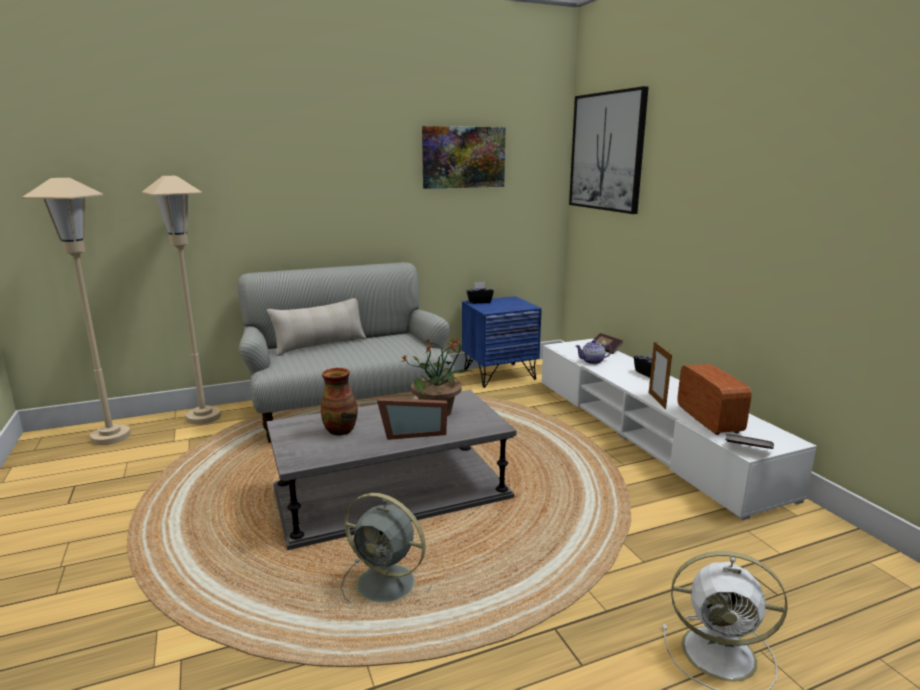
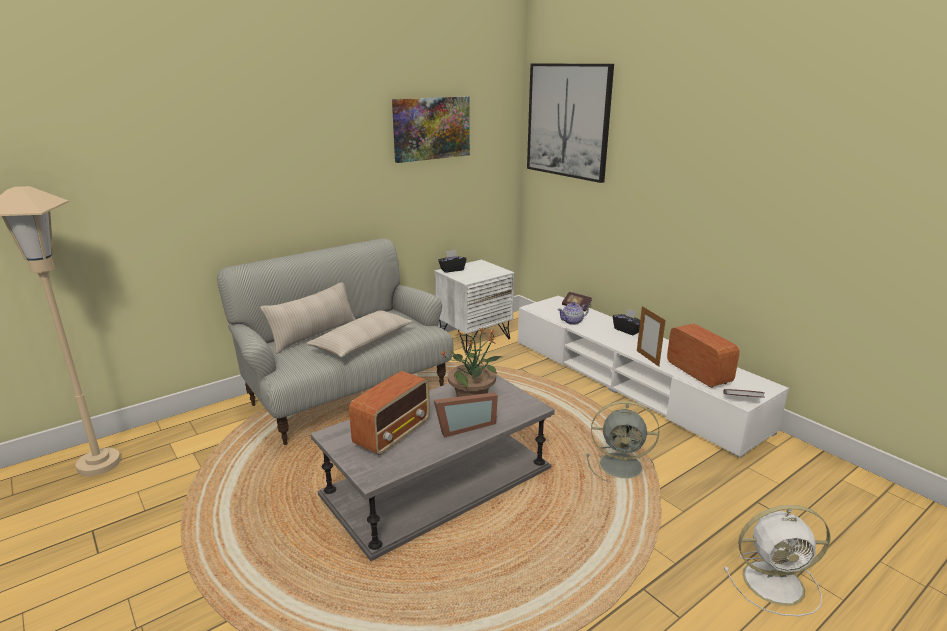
camera: 15 degrees left, 5 degrees up
(204, 417) = (195, 425): beige floor lamp -> none
(341, 430) = (393, 433): vase -> radio
(359, 355) = (362, 342): none -> beige pillow
(388, 584) = (484, 577): grey fan -> grey fan (623, 466)
(499, 375) = (473, 337): blue nightstand -> white nightstand

